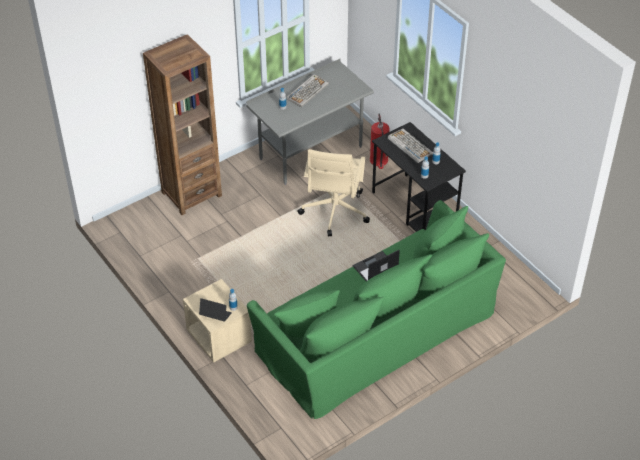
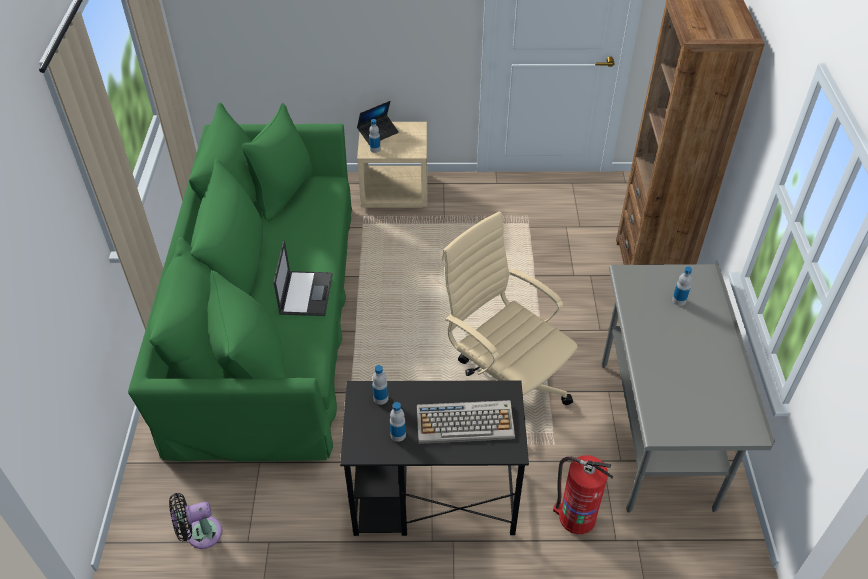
camera: 125 degrees right, 0 degrees up
(307, 91) = (703, 351): keyboard -> none
(509, 271) = (200, 534): none -> black fan

